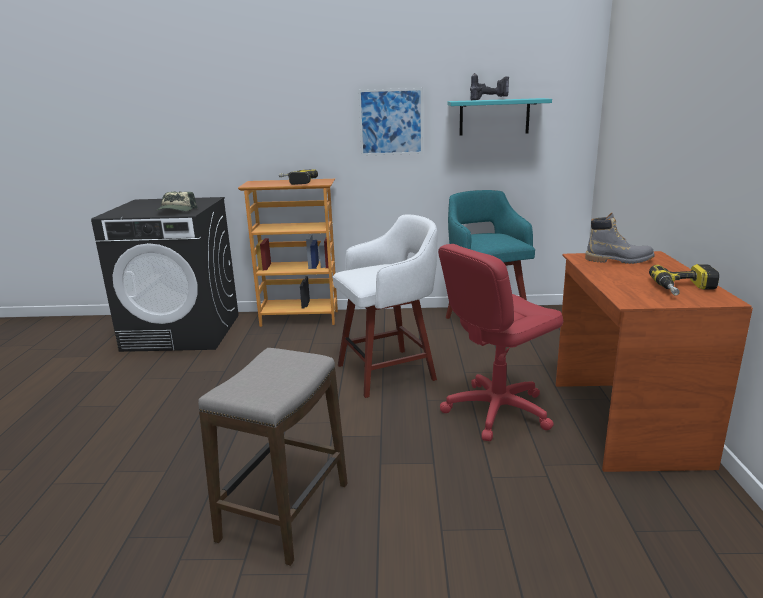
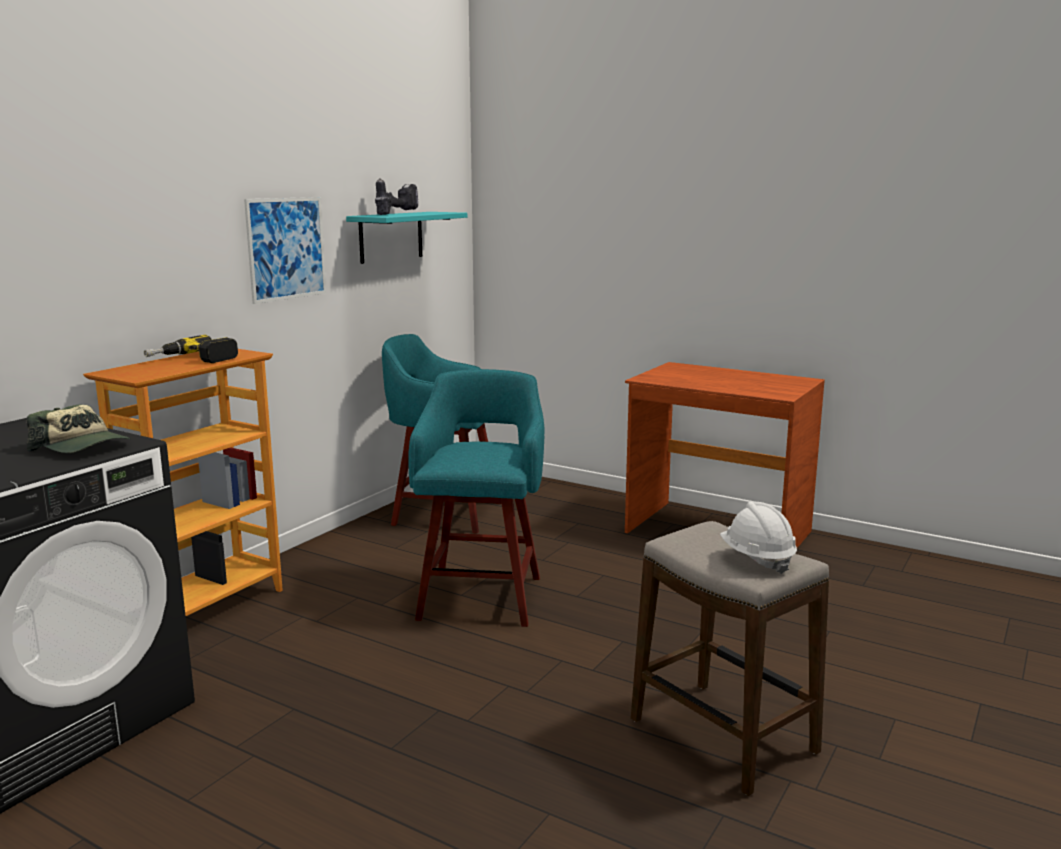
camera: 60 degrees left, 5 degrees down
(256, 384) = (757, 559): none -> white hard hat
(389, 371) = (482, 595): white stool -> turquoise stool
(496, 411) = (640, 572): red office chair -> none
(618, 260) = (675, 374): grey boot -> none
(685, 289) = (773, 380): power drill -> none

